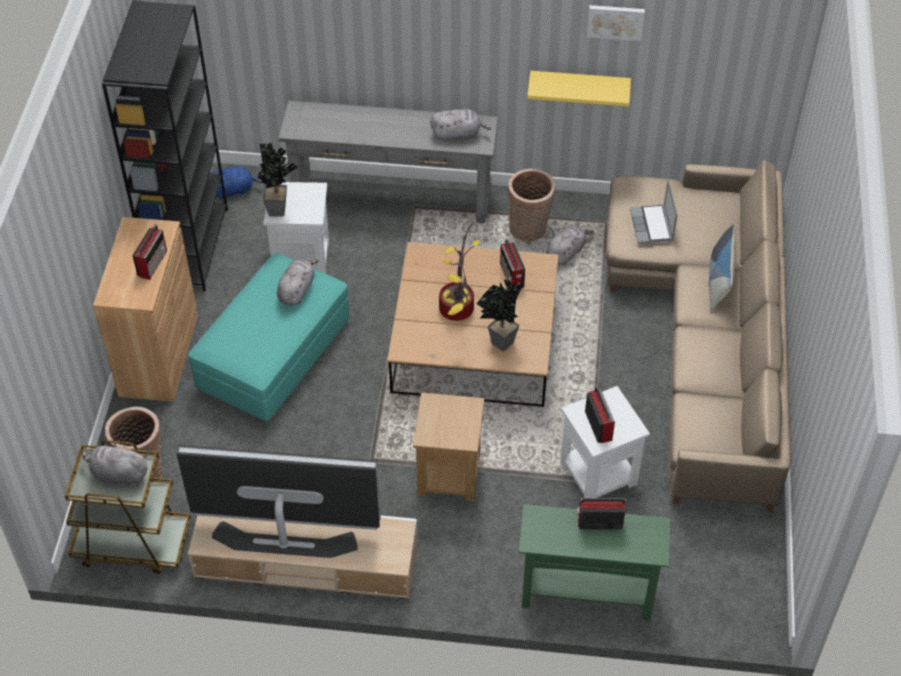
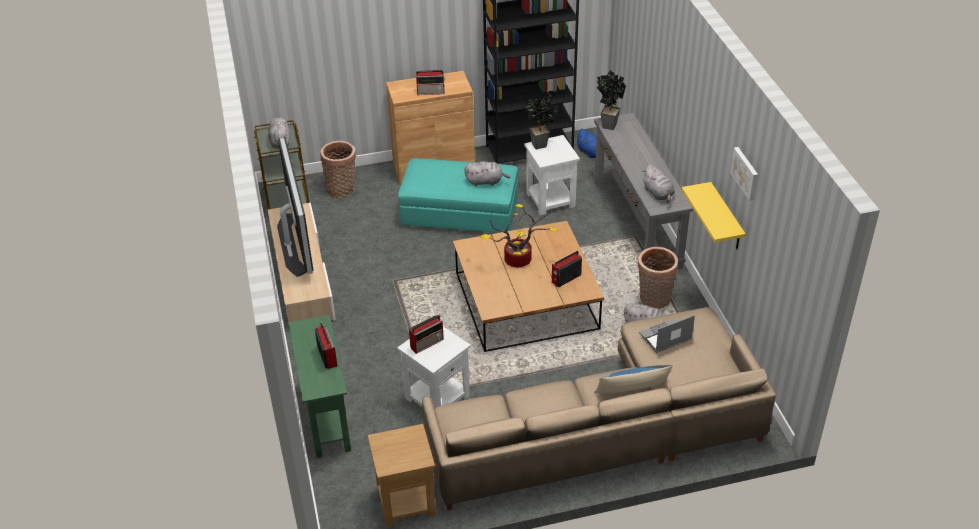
camera: 70 degrees right, 10 degrees down
(449, 475) = (399, 320): brown side table -> brown side table (405, 501)
(498, 343) = (497, 288): potted plant -> potted plant (607, 124)

